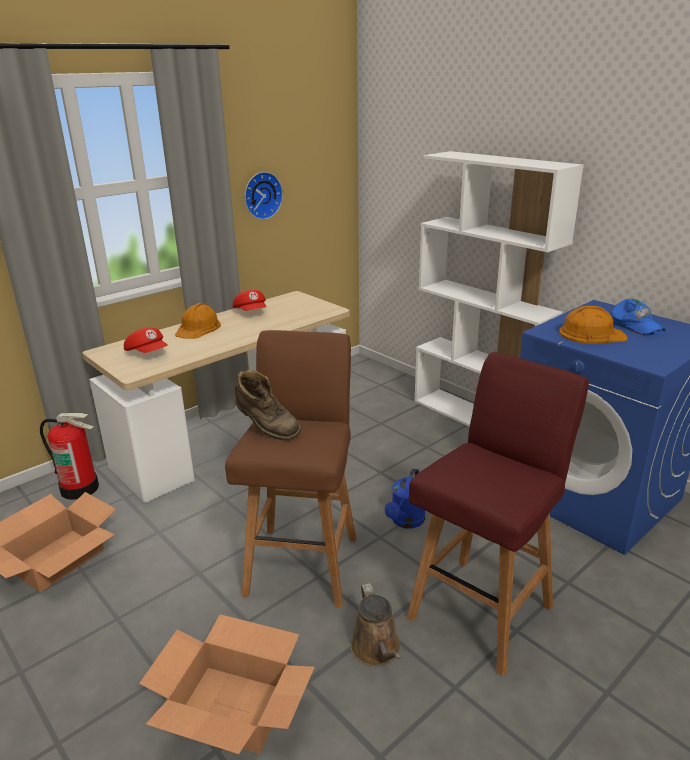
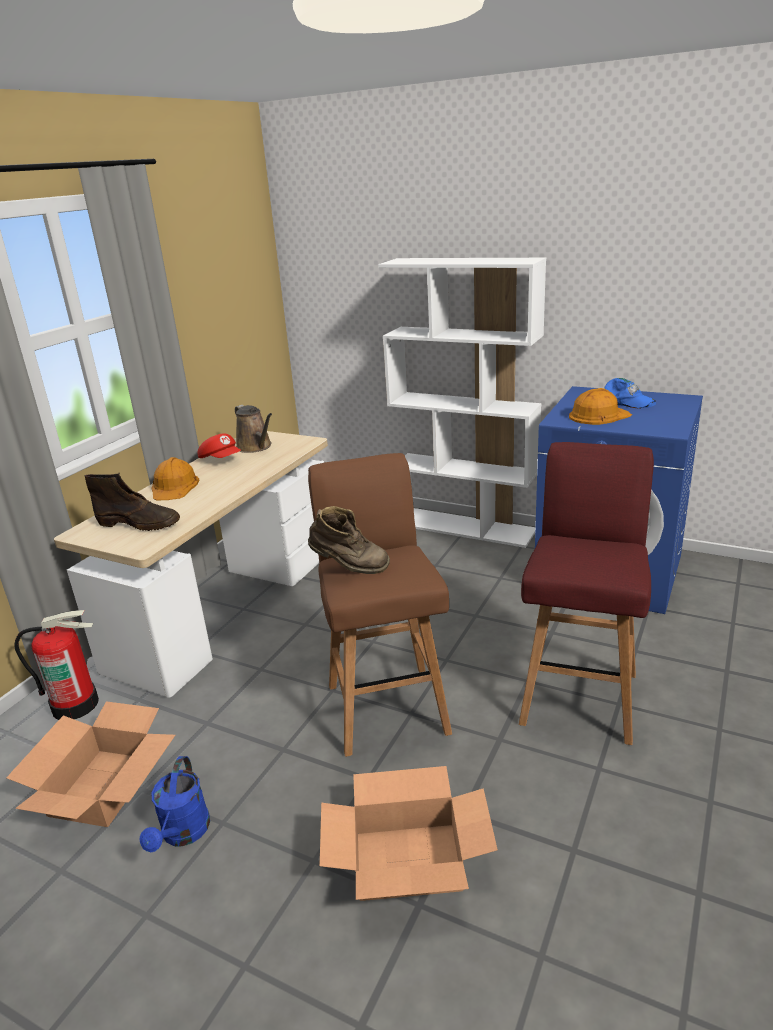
camera: 20 degrees left, 0 degrees up
(148, 353) = (139, 523): red cap -> brown boot
(261, 195) = (198, 327): wall clock -> none
(377, 650) = (510, 761): brown watering can -> brown watering can (255, 447)
(406, 522) = (461, 639): blue watering can -> blue watering can (183, 834)

